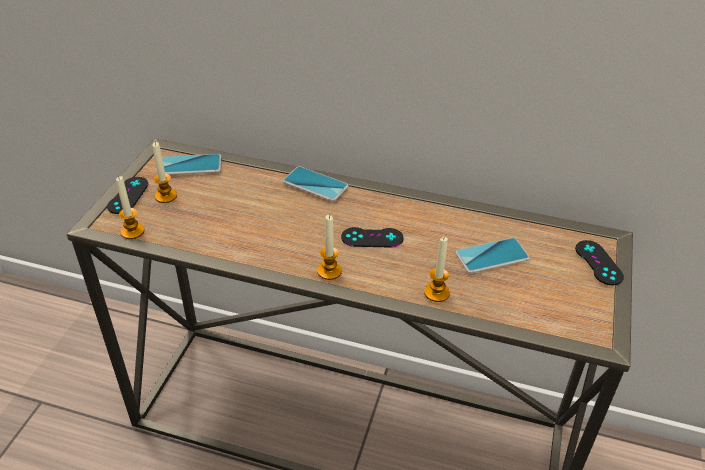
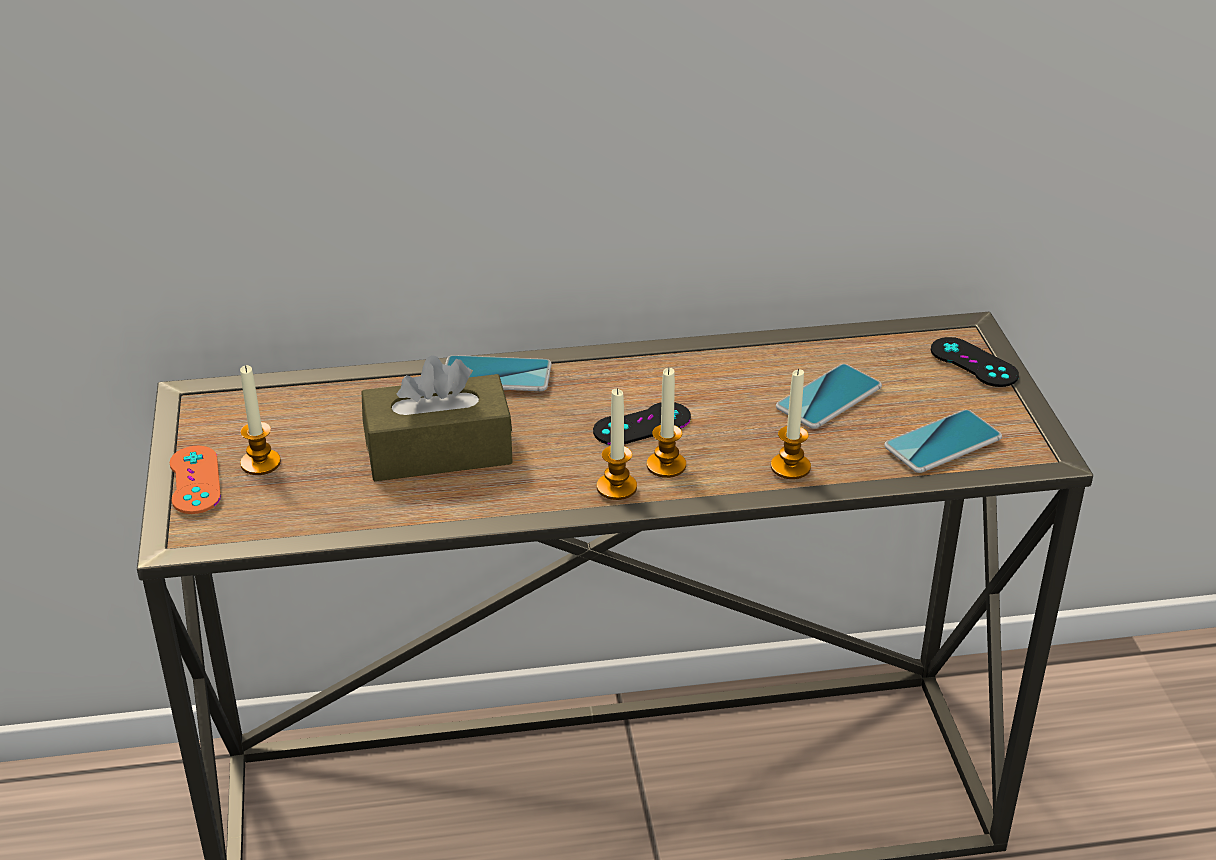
camera: 25 degrees left, 5 degrees down
(128, 195) = (195, 480): black game controller -> orange game controller
(132, 231) = (253, 529): candle -> candle (666, 465)
(190, 165) = (264, 405): phone -> phone (942, 442)
(254, 218) = (438, 451): none -> brown tissue box

